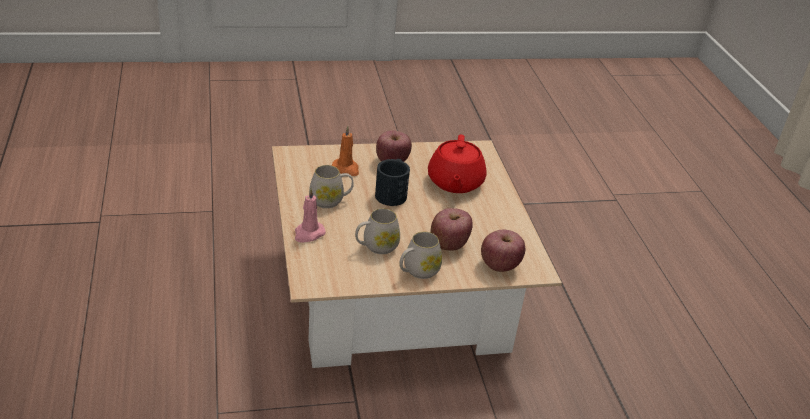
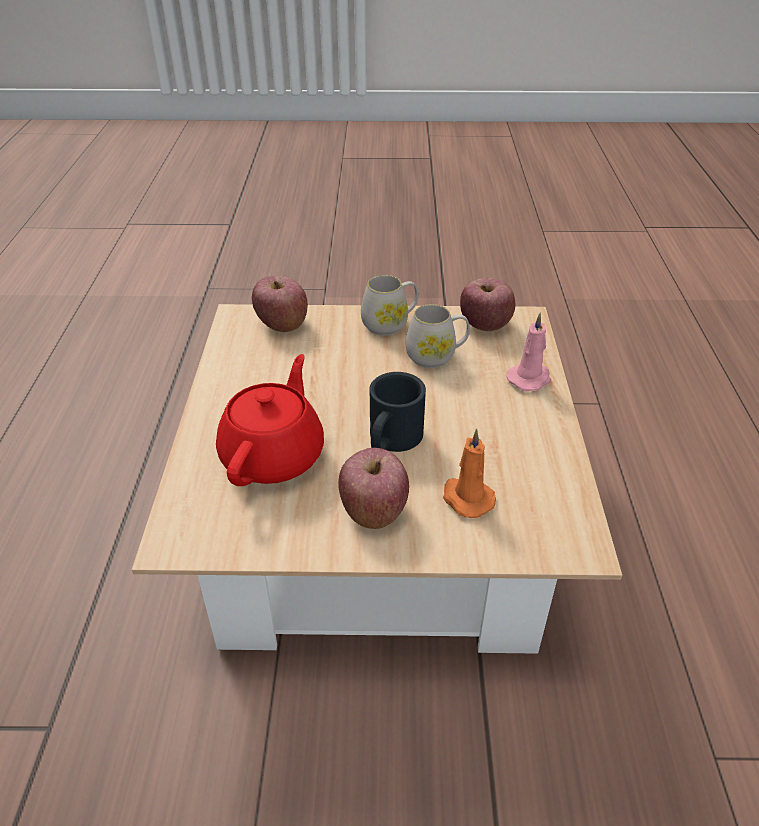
camera: 165 degrees left, 5 degrees up
(330, 200) = (497, 431): white mug -> none
(449, 244) = (335, 353): apple -> apple (485, 325)

